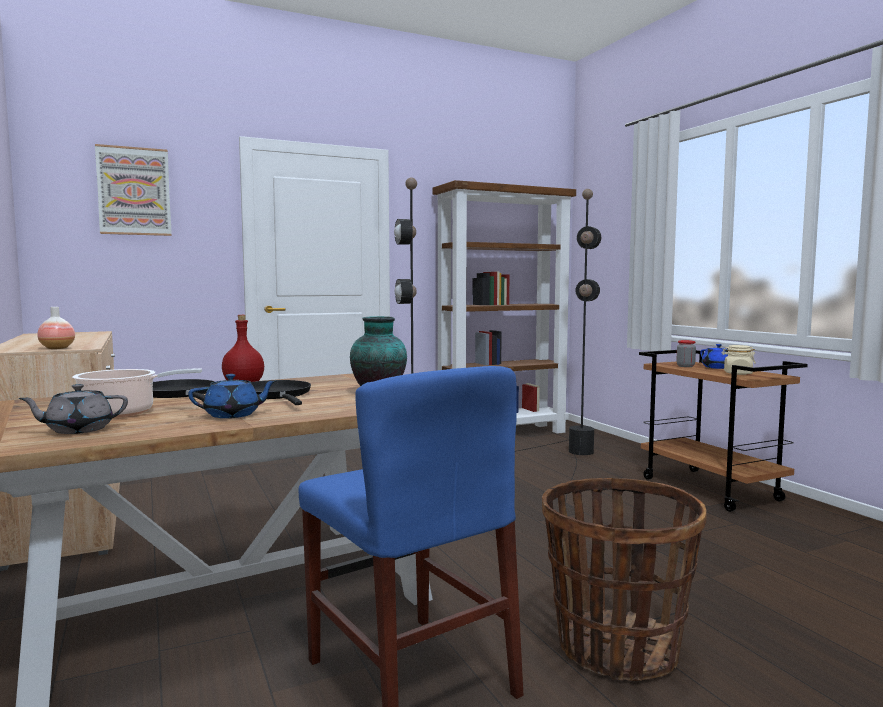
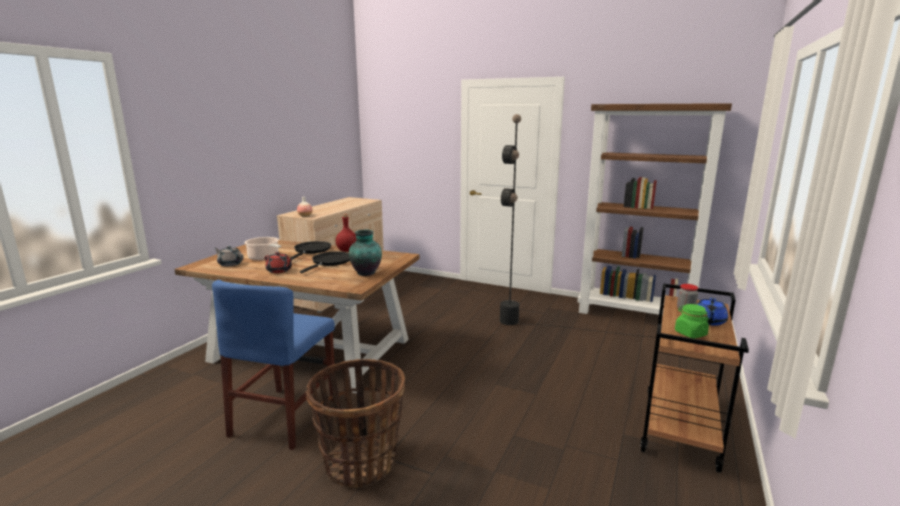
camera: 50 degrees right, 10 degrees up
(134, 191) = (407, 119): picture -> none
(233, 415) = (279, 271): blue teapot -> red teapot
(576, 471) = (610, 365): black floor lamp -> none
(737, 373) = (690, 333): beige jar -> green jar

